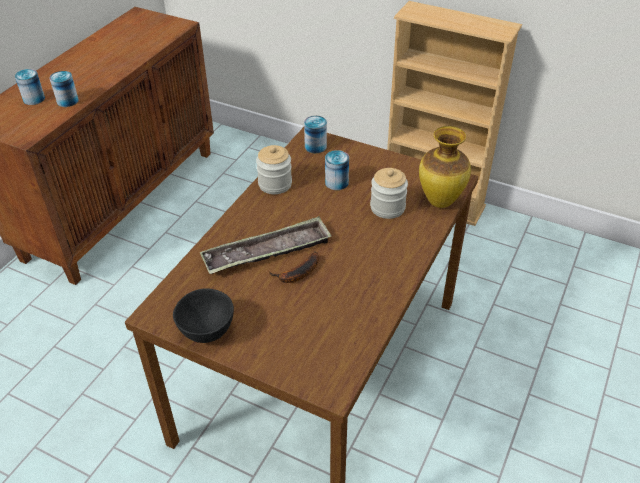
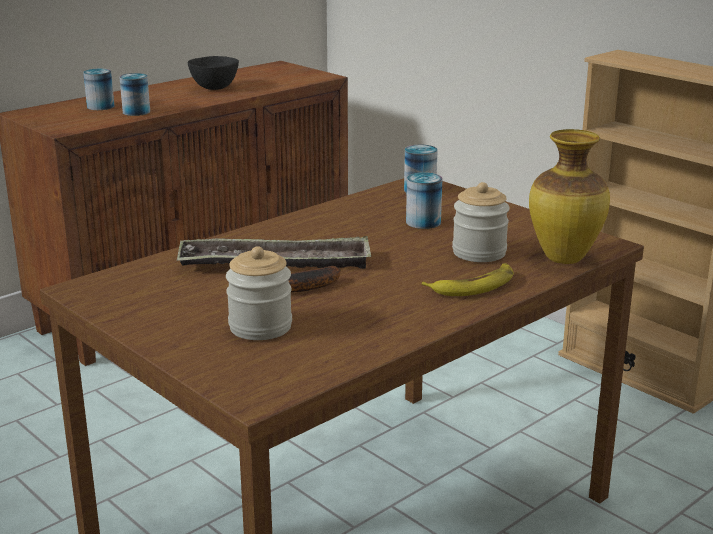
camera: 20 degrees right, 20 degrees down
(206, 332) = (131, 314): black bowl -> black bowl (213, 88)
(275, 184) = (337, 212): jar -> jar (260, 327)
(401, 243) = (474, 286): none -> banana

